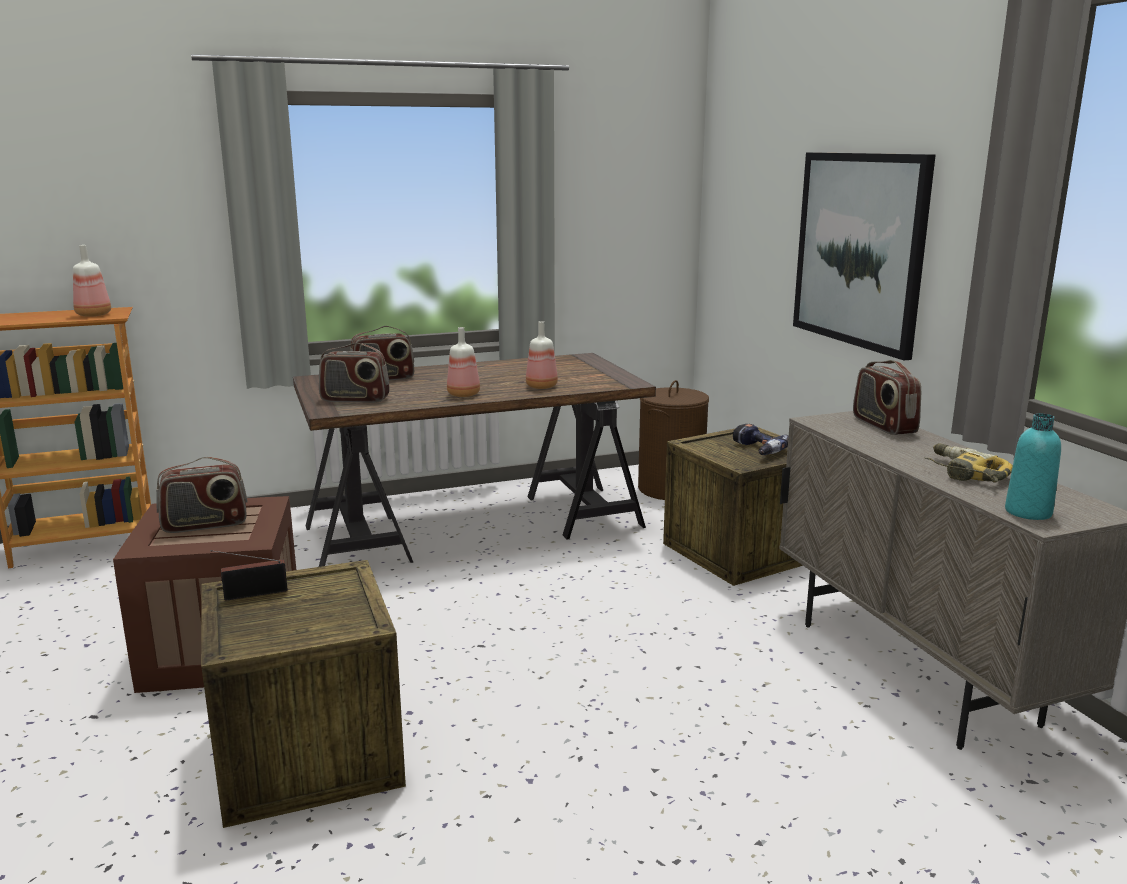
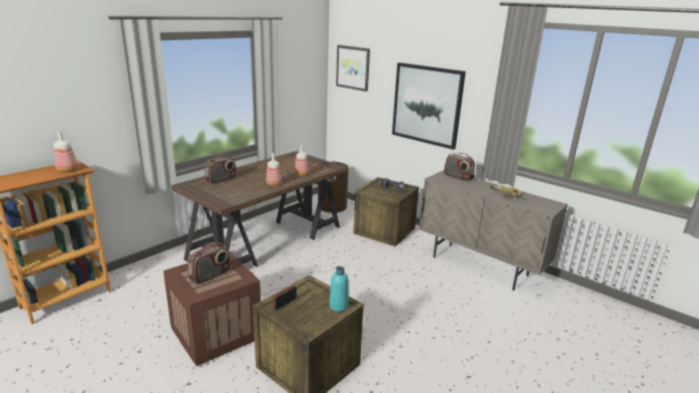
camera: 30 degrees left, 5 degrees up
(355, 399) = (227, 195): radio -> none
(738, 177) = (353, 67): none -> picture
(1028, 512) = (539, 208): turquoise bottle -> turquoise bottle (338, 306)

